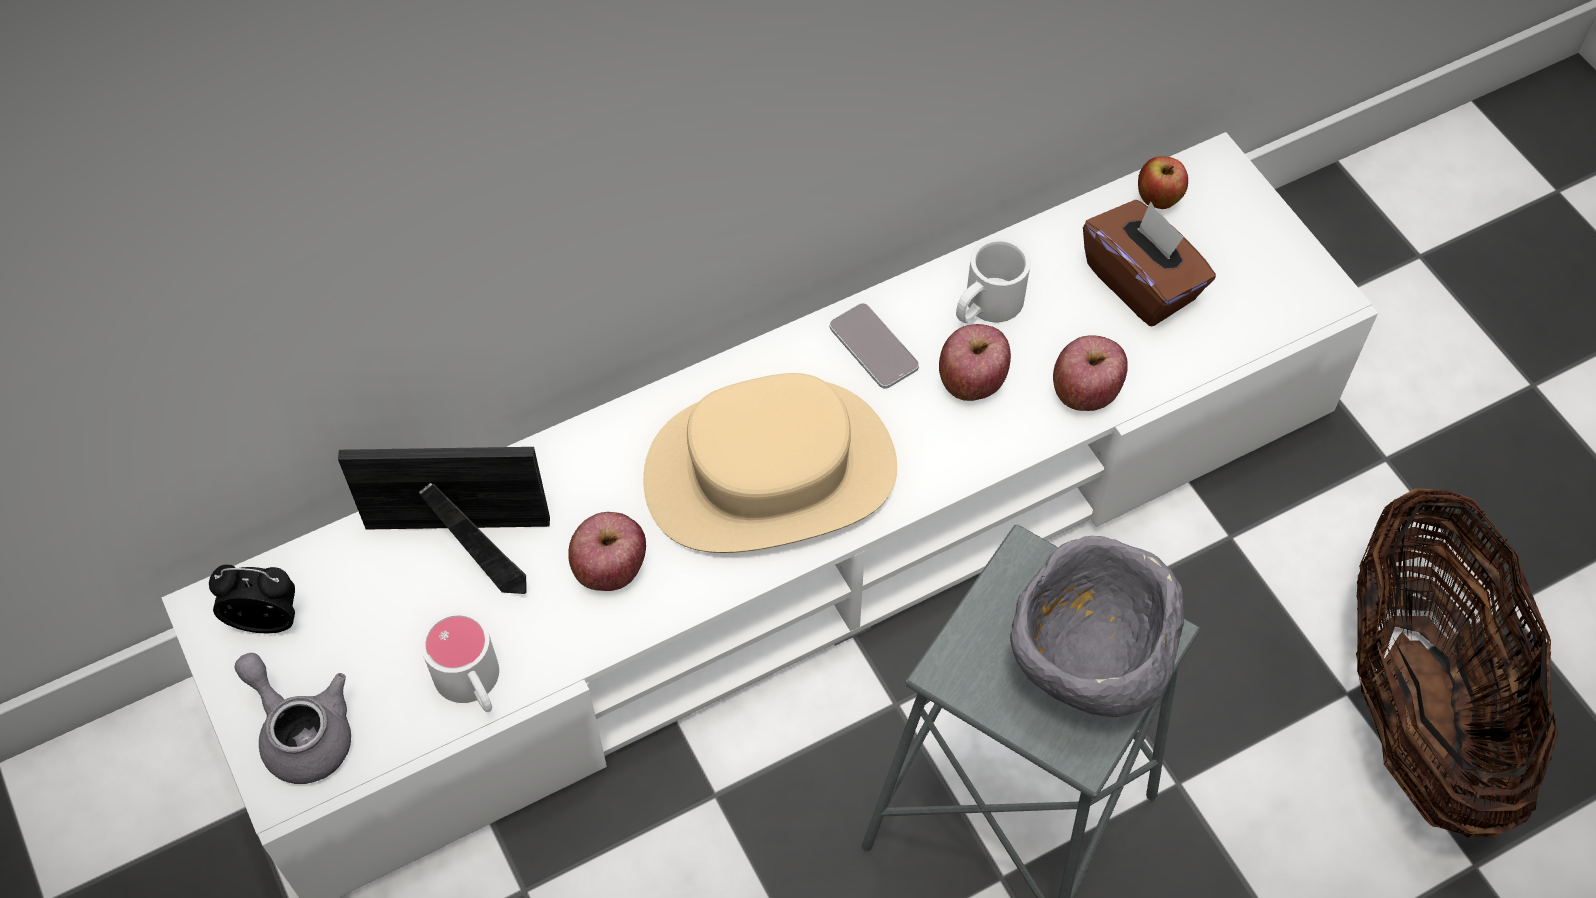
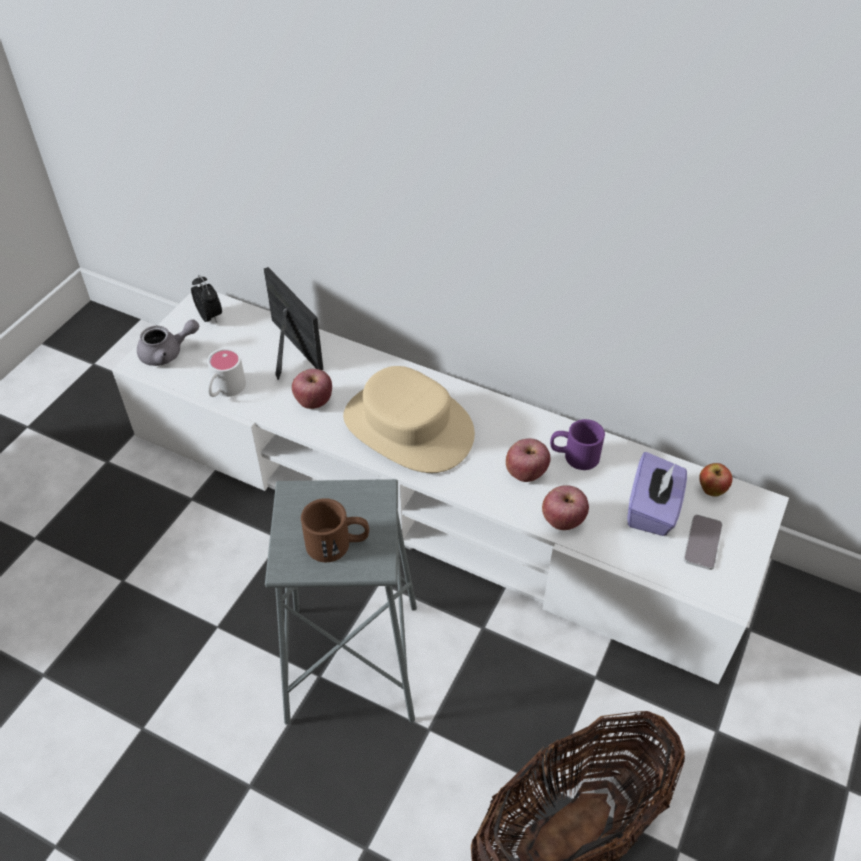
camera: 55 degrees right, 10 degrees down
(301, 732) = (167, 353): grey teapot -> grey teapot turned 60 degrees clockwise
(873, 347) = (510, 427): phone -> phone (702, 542)
(985, 307) = (574, 455): white mug -> purple mug
(1087, 663) = (337, 544): grey bowl -> brown mug
(1141, 283) = (652, 509): brown tissue box -> purple tissue box

